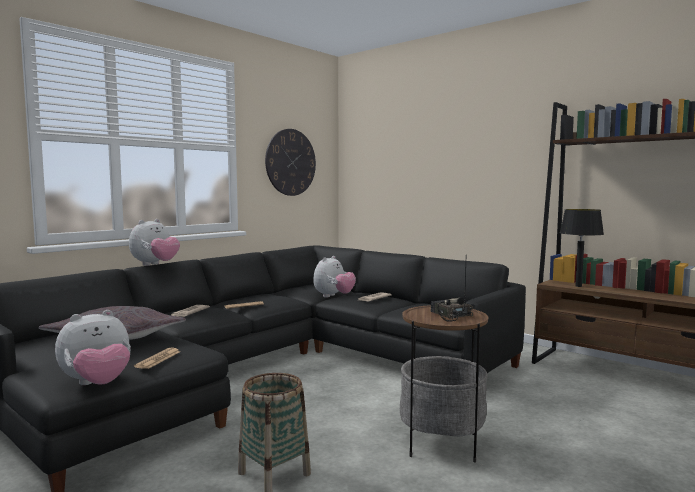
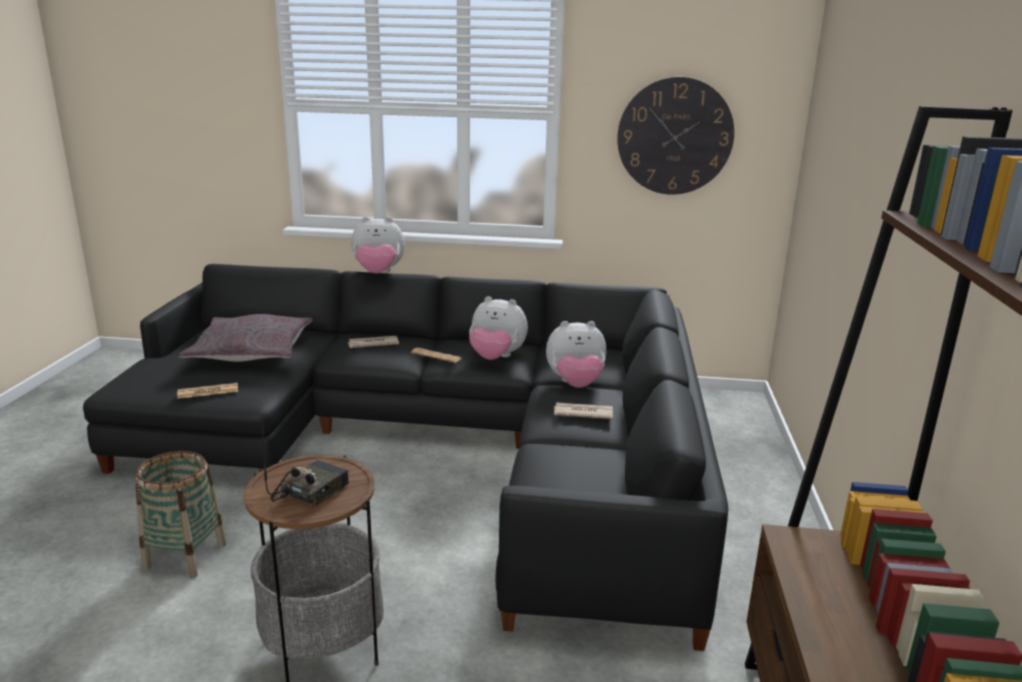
camera: 55 degrees right, 15 degrees up
(97, 384) = (135, 396): plush toy -> plush toy (496, 358)
(578, 286) = (815, 576): black table lamp -> none

